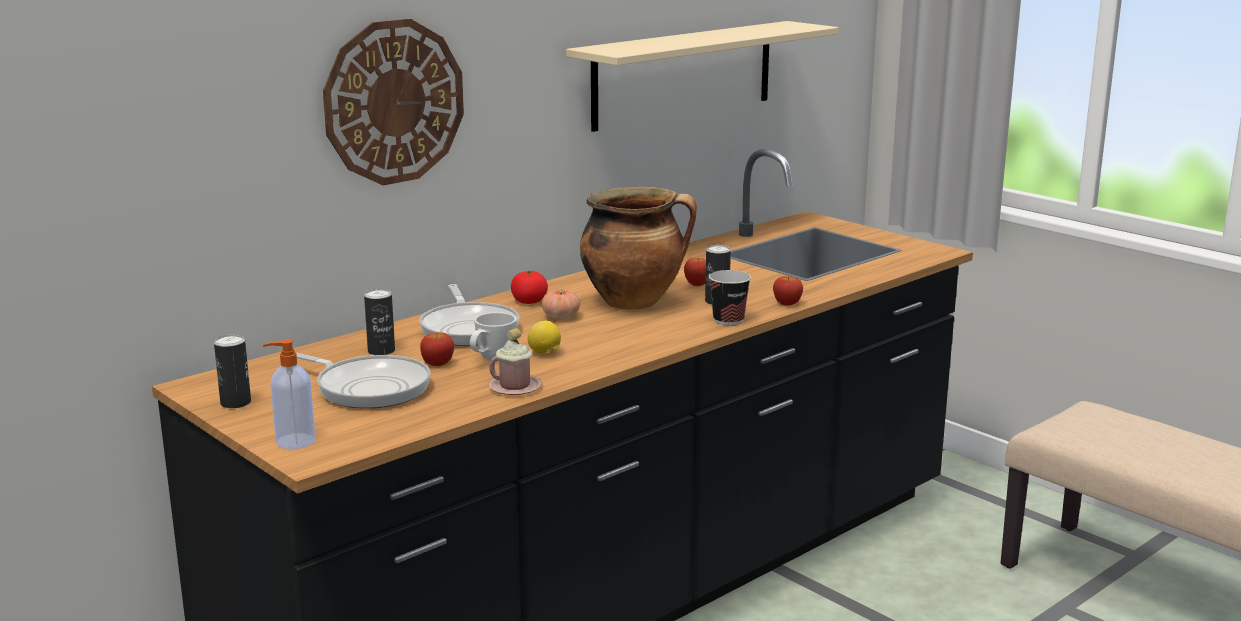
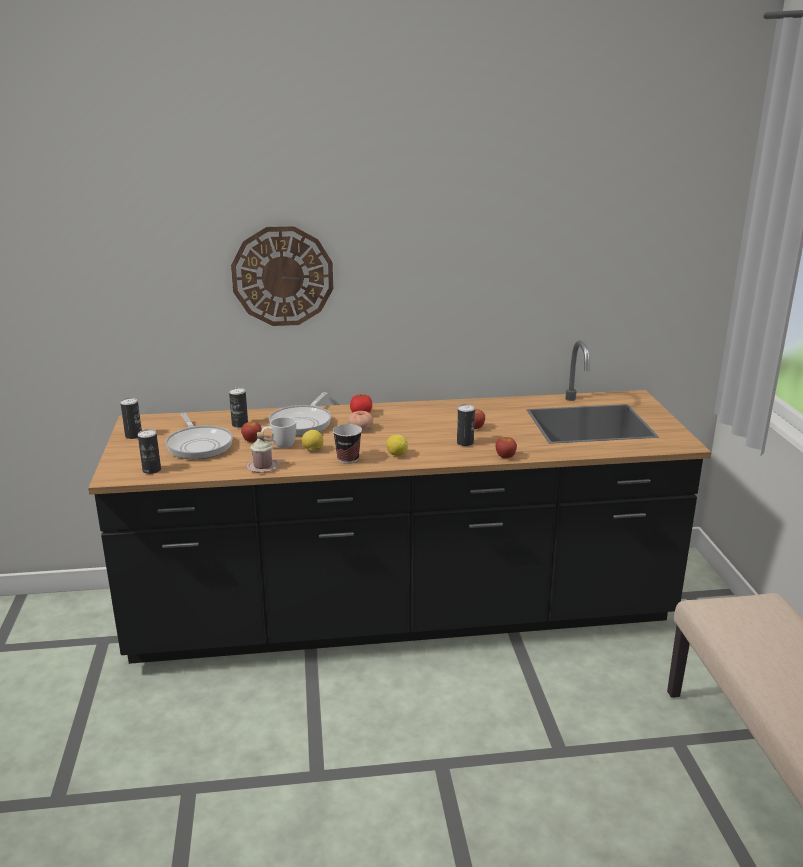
camera: 35 degrees right, 5 degrees up
(294, 441) = (121, 465): soap dispenser -> none
(357, 433) = (151, 470): none -> can
(635, 302) = (417, 430): cooking pot -> none
(661, 332) = (396, 454): none -> lemon
(683, 74) = (528, 278): beige shelf -> none
(728, 320) = (448, 458): cup -> cup (348, 459)

